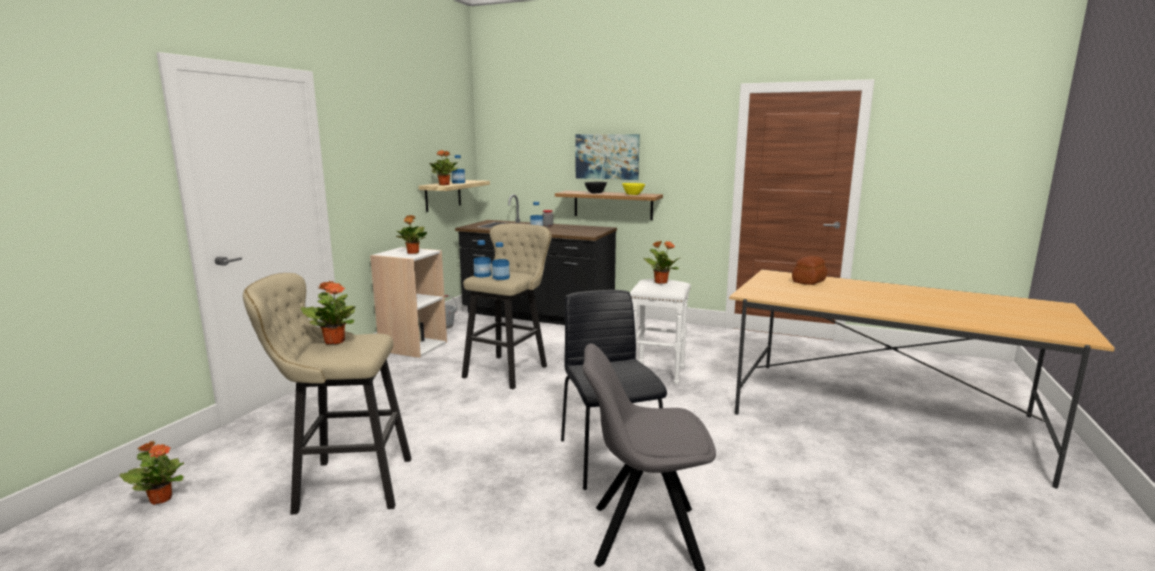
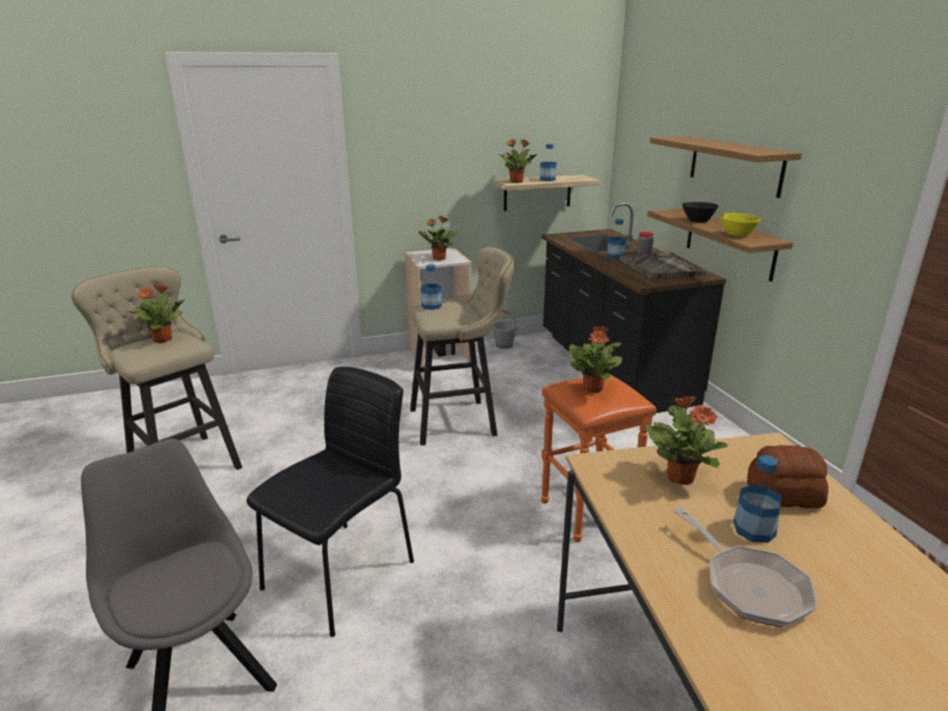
camera: 50 degrees right, 10 degrees up
(161, 499) = (120, 413): potted plant -> potted plant (680, 477)
(501, 278) = (435, 315): bottle -> bottle (754, 529)
(575, 228) = (661, 267): none -> grey tray
(607, 156) = (735, 165): picture -> shelf
(659, 373) = (589, 512): white stool -> orange stool
(859, 300) = (749, 585): none -> frying pan

